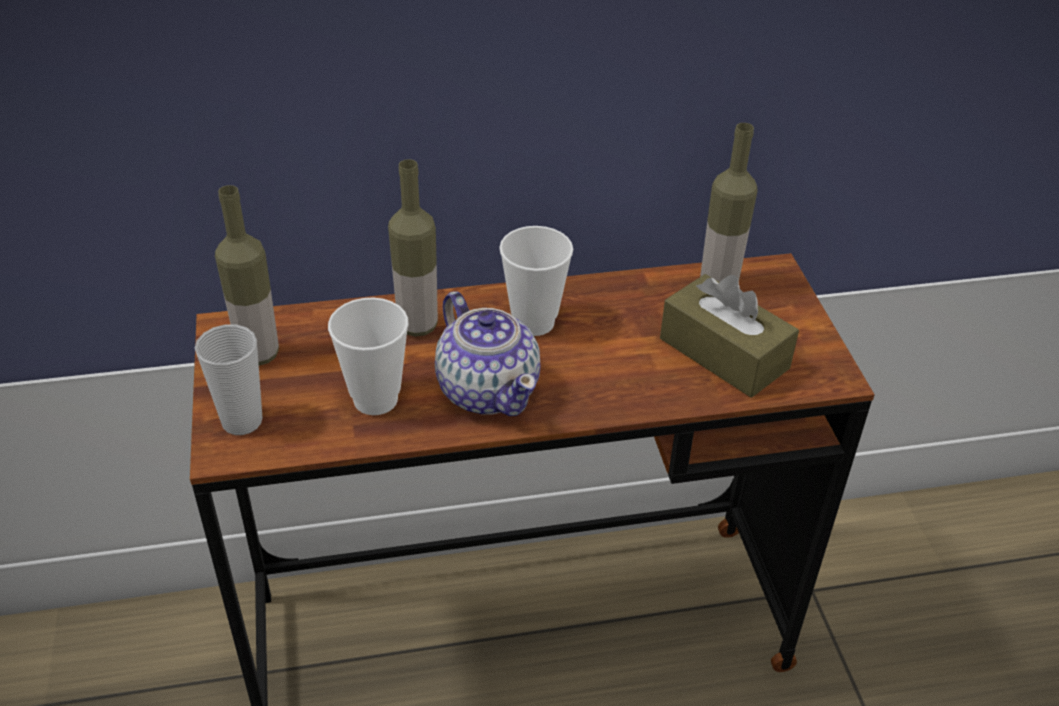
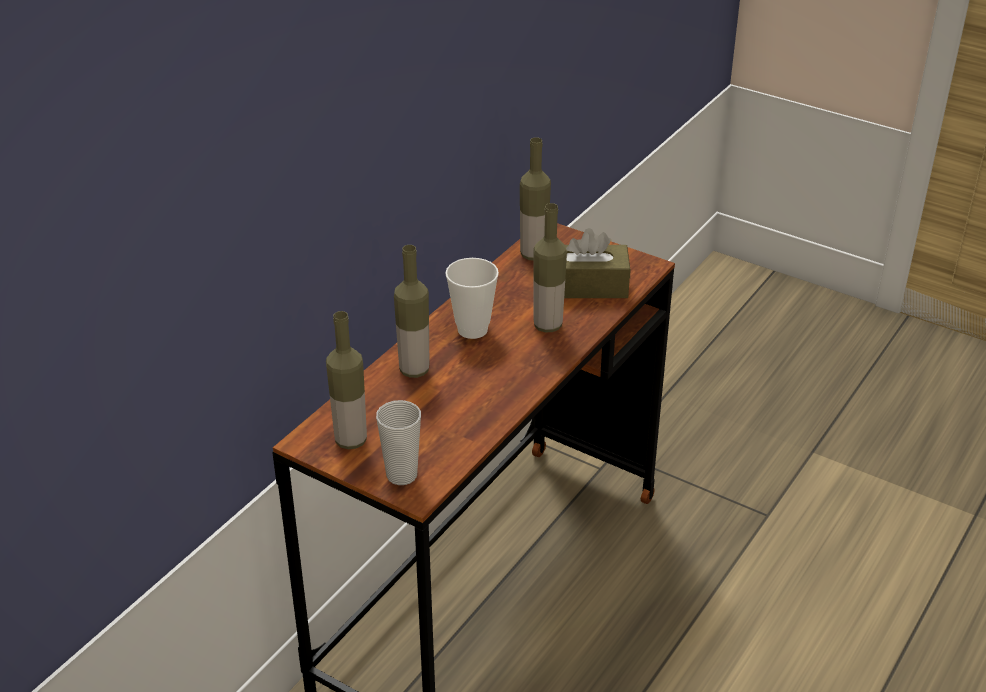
camera: 45 degrees left, 5 degrees down
(375, 399) = (454, 417): cup -> none
(488, 389) = (503, 375): teapot -> none
(615, 369) = (547, 325): none -> bottle

